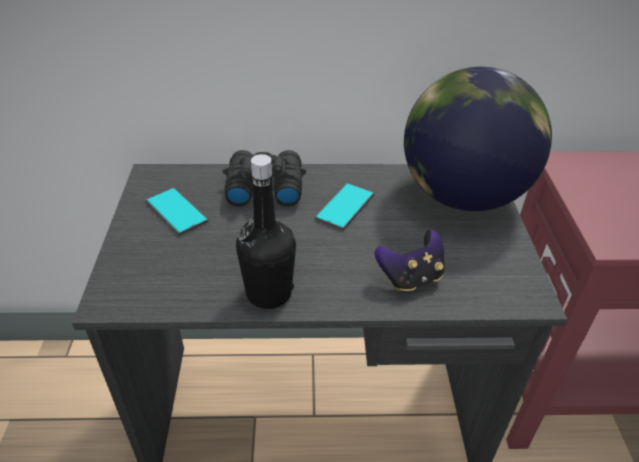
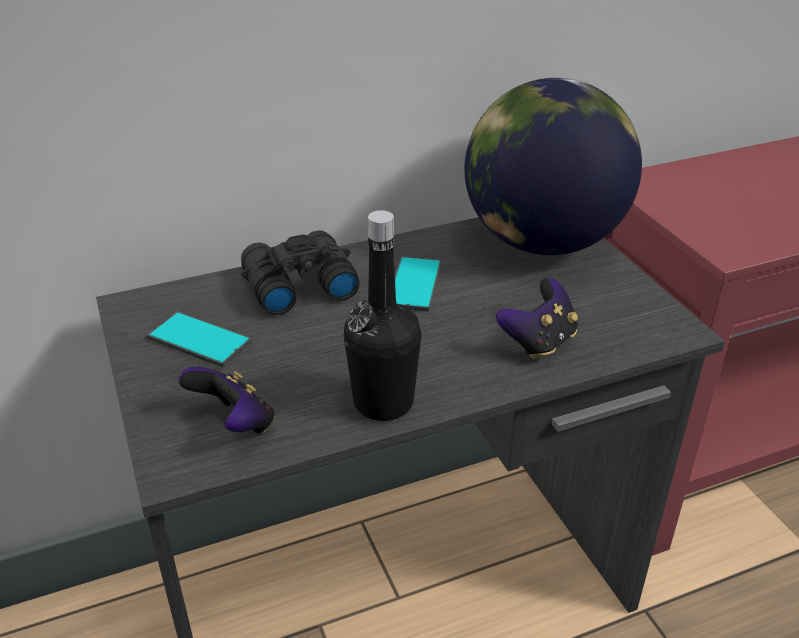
camera: 20 degrees left, 5 degrees down
(162, 280) = (235, 424): none -> game controller

